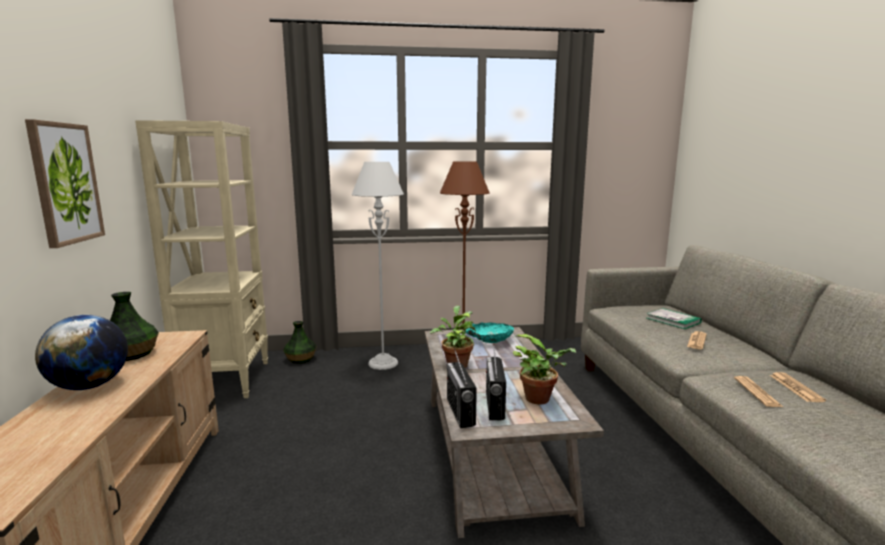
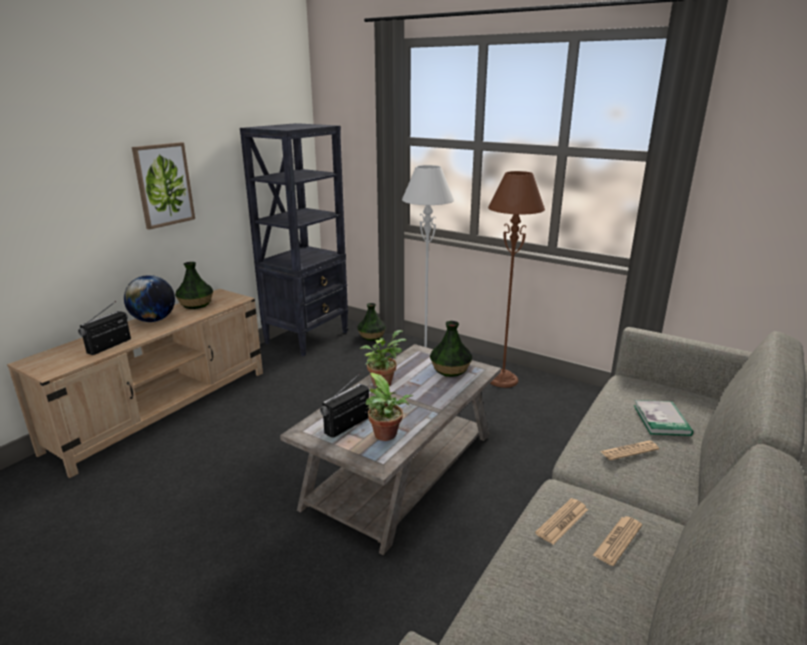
camera: 40 degrees right, 10 degrees up
(227, 380) = (307, 337): beige bookcase -> black bookcase
(460, 412) = (318, 419): radio -> radio (109, 346)
(489, 339) = (450, 370): turquoise bowl -> vase

